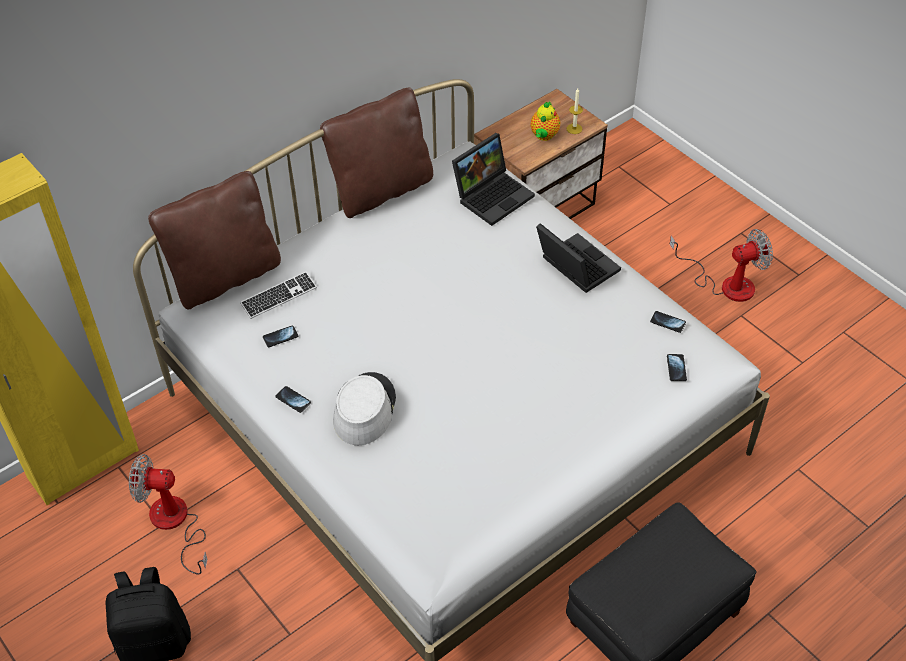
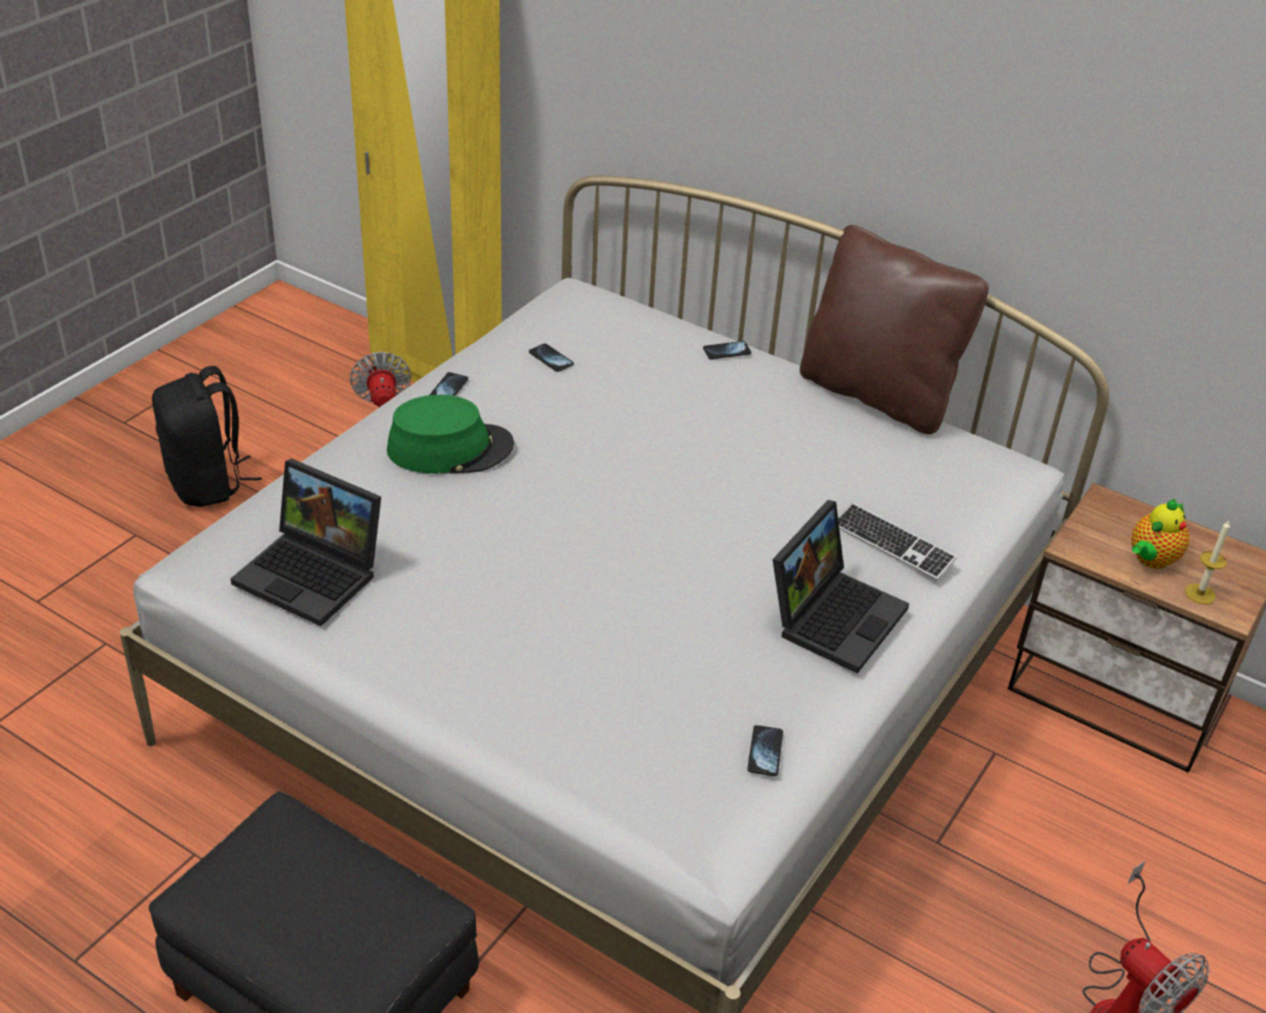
camera: 70 degrees right, 10 degrees down
(225, 277) = (637, 301): brown pillow -> none
(279, 296) = (620, 344): keyboard -> keyboard (893, 544)
(364, 409) = (450, 448): grey hat -> green hat
(493, 195) = (940, 501): laptop -> laptop (314, 574)
(544, 136) = (1150, 560): teapot -> teapot turned 45 degrees counterclockwise
(676, 368) = (660, 775): phone -> phone (727, 351)

